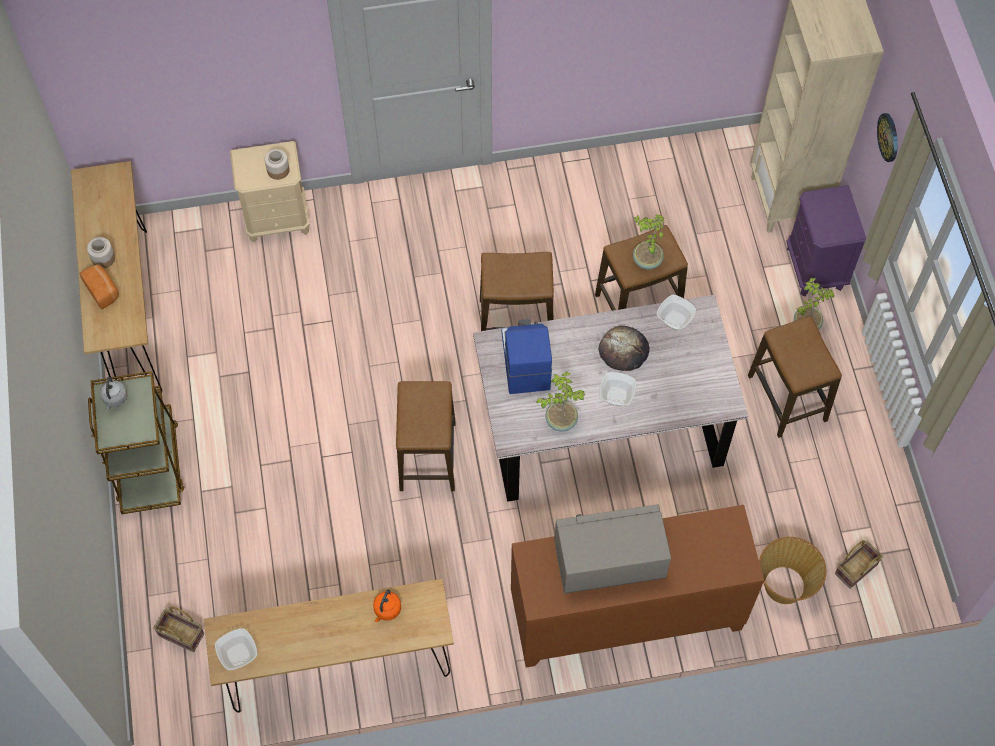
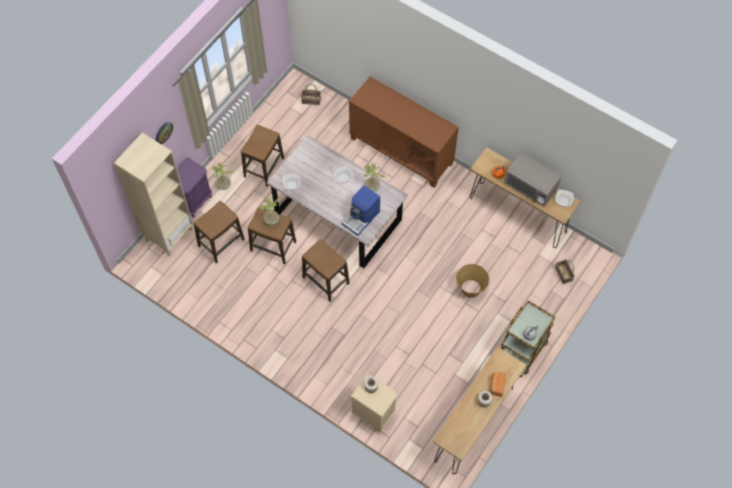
camera: 135 degrees left, 0 degrees up
(427, 456) = (413, 260): stool -> stool (221, 243)
(609, 561) = (412, 121): grey microwave -> grey microwave (530, 187)
(624, 350) = (322, 191): bread -> none
(785, 584) = (339, 115): basket -> basket (470, 288)

